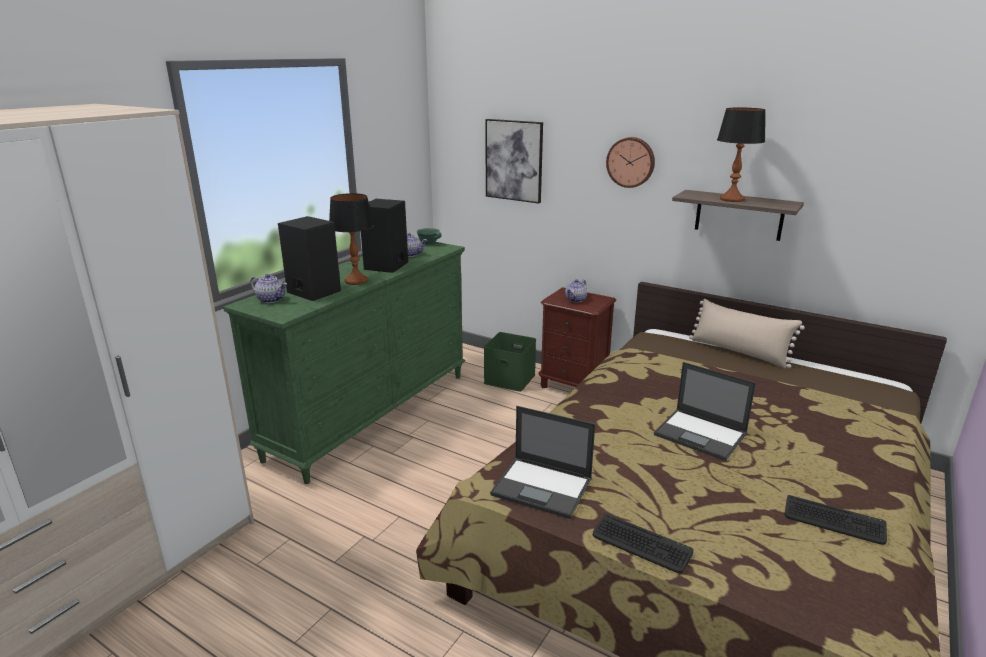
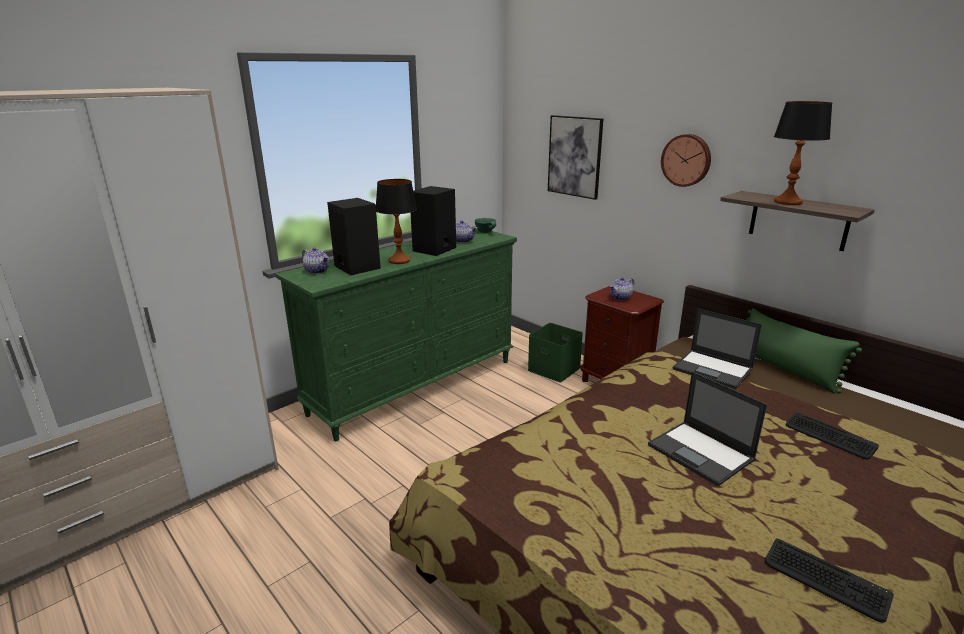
camera: 15 degrees right, 0 degrees up
(543, 487) = (507, 482): laptop -> laptop (713, 369)
(641, 544) = (582, 562): keyboard -> keyboard (829, 436)
(739, 352) = (785, 369): beige pillow -> green pillow

